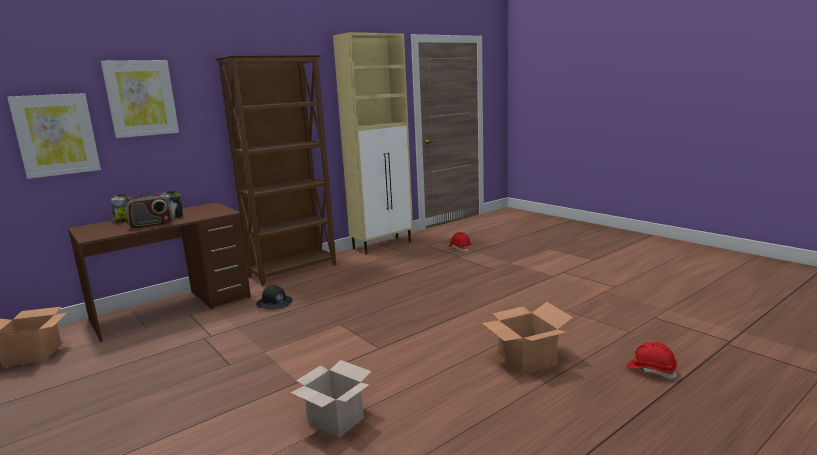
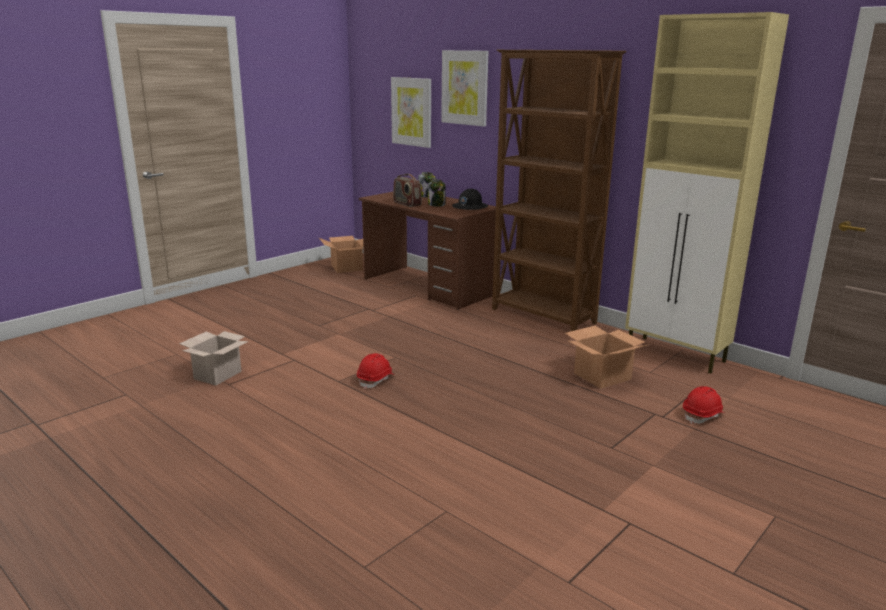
camera: 80 degrees right, 5 degrees up
(274, 303) = (445, 321): black hard hat -> black hard hat (469, 207)
(527, 358) = (297, 468): cardboard box -> cardboard box (602, 376)
(651, 370) = (241, 567): red hard hat -> red hard hat (376, 380)

